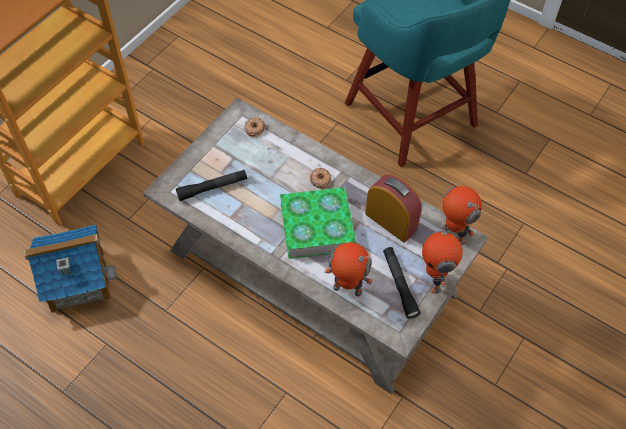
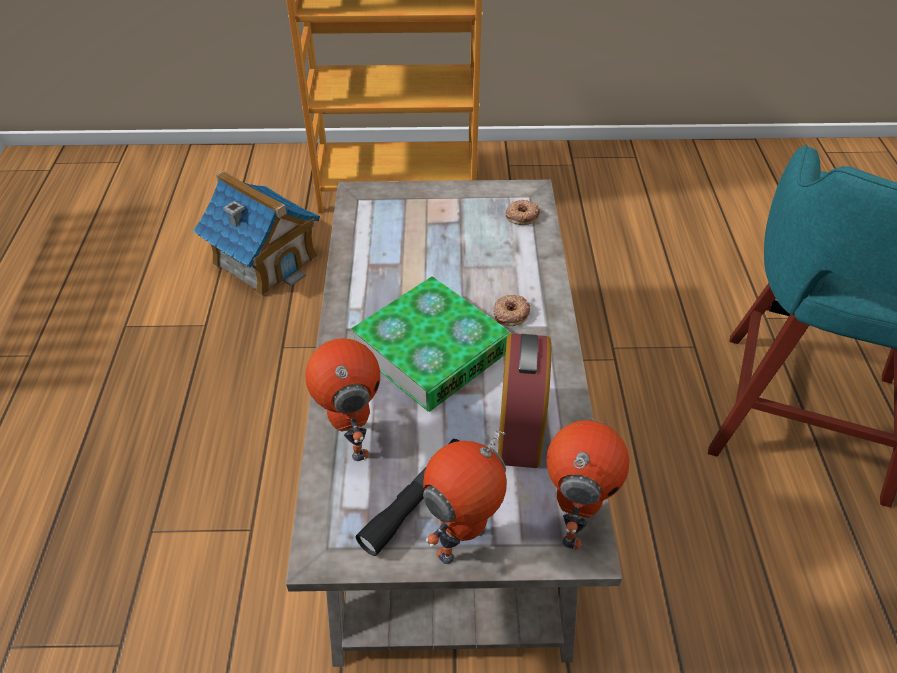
camera: 55 degrees right, 10 degrees down
(212, 188) = (396, 228): black flashlight -> none

